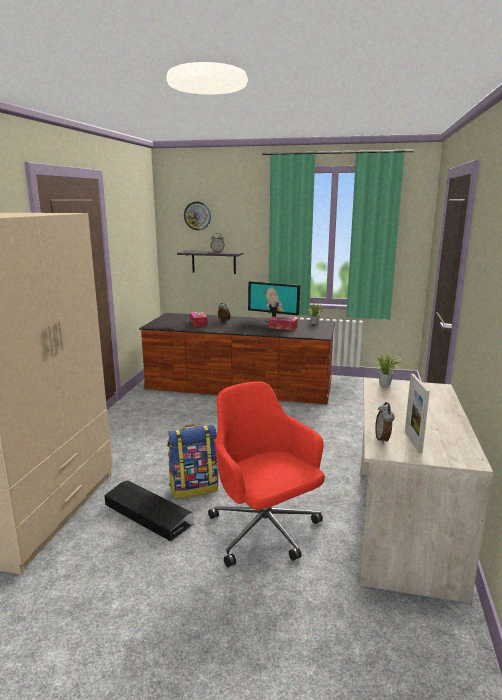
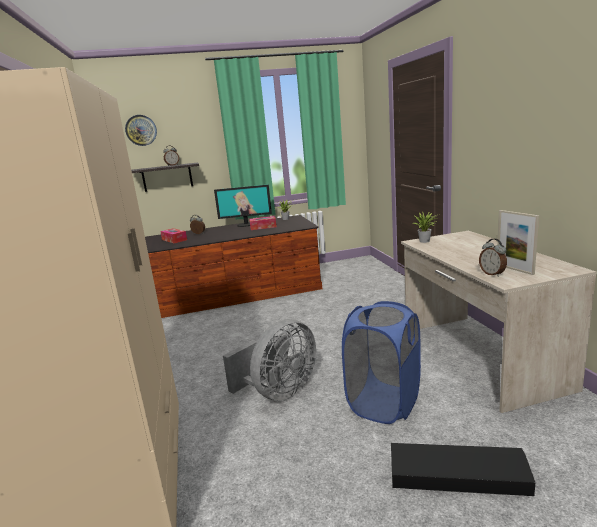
camera: 25 degrees left, 0 degrees up
(148, 514) = (259, 433): black storage box -> black storage box (457, 475)
(194, 487) = (279, 392): backpack -> grey fan
(265, 531) = (384, 403): red office chair -> blue laundry basket

